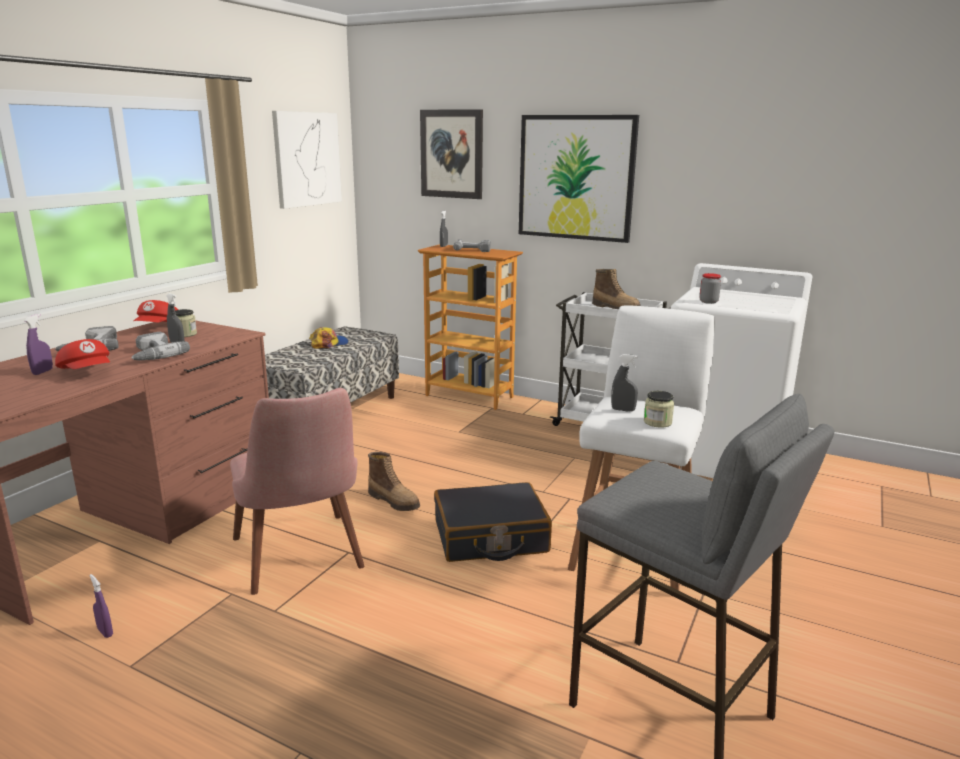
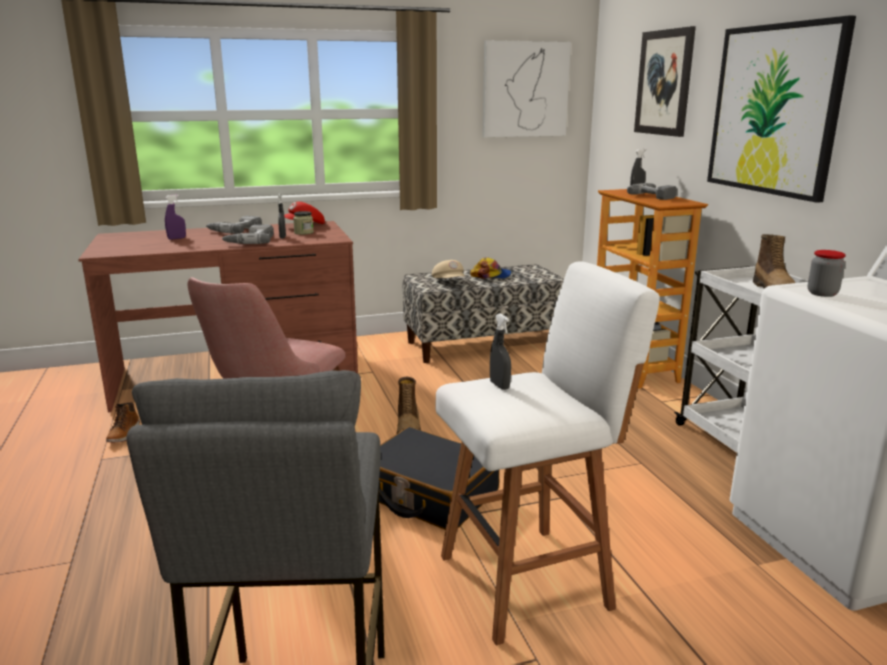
camera: 45 degrees right, 0 degrees up
(87, 372) = (192, 244): red cap -> none
(105, 632) = (124, 434): purple spray bottle -> boot
(305, 358) = (449, 282): none -> beige cap
(657, 422) = (500, 408): jar -> none

